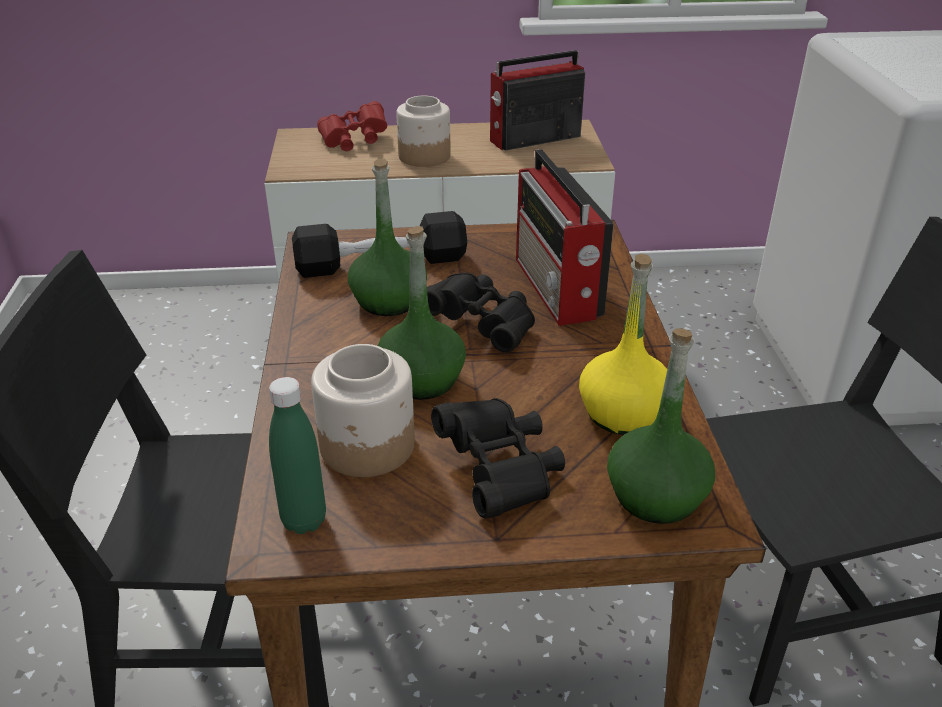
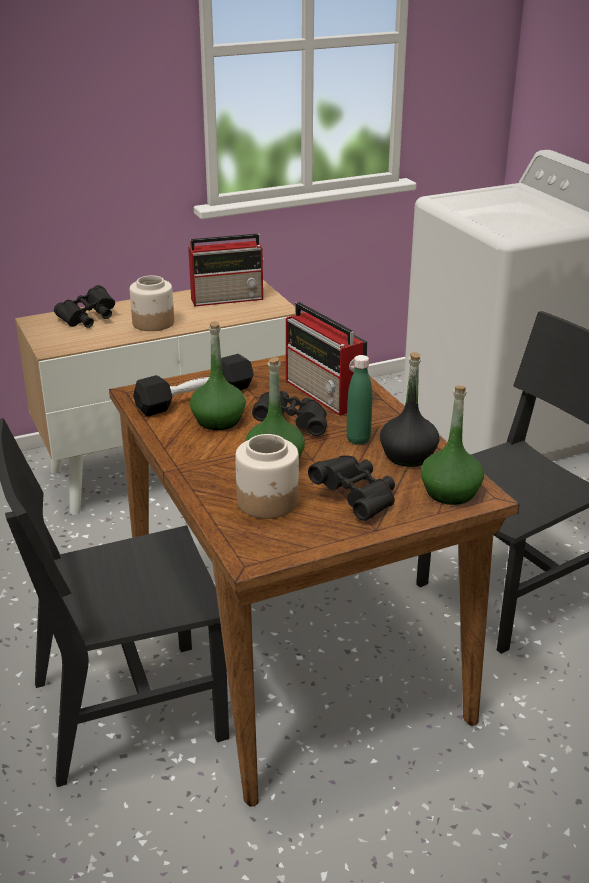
camera: 20 degrees left, 5 degrees down
(304, 520) = (259, 545): green bottle -> green bottle (358, 440)
(354, 141) = (88, 319): red binoculars -> black binoculars
(533, 139) = (228, 298): radio -> radio turned 150 degrees counterclockwise
(623, 414) = (408, 456): yellow bottle -> black bottle

